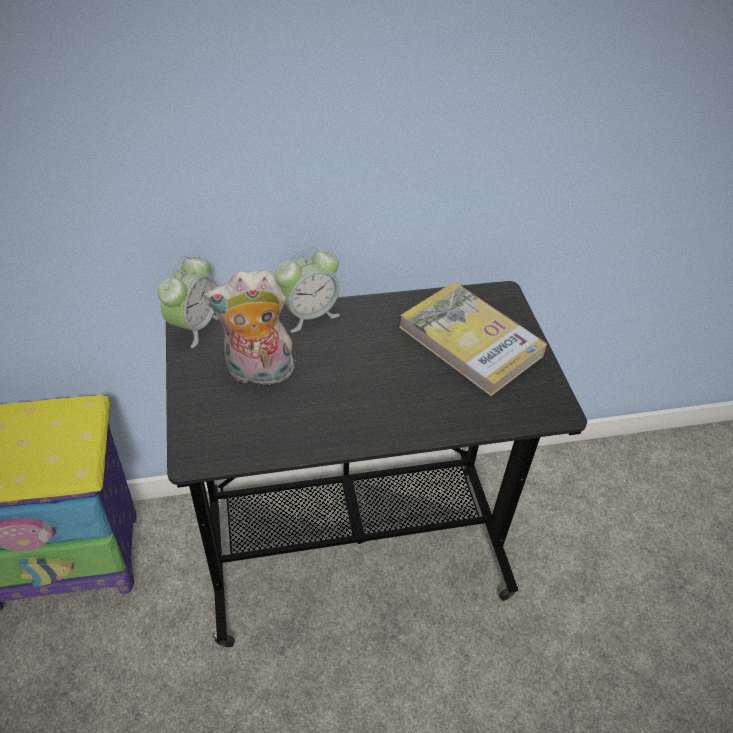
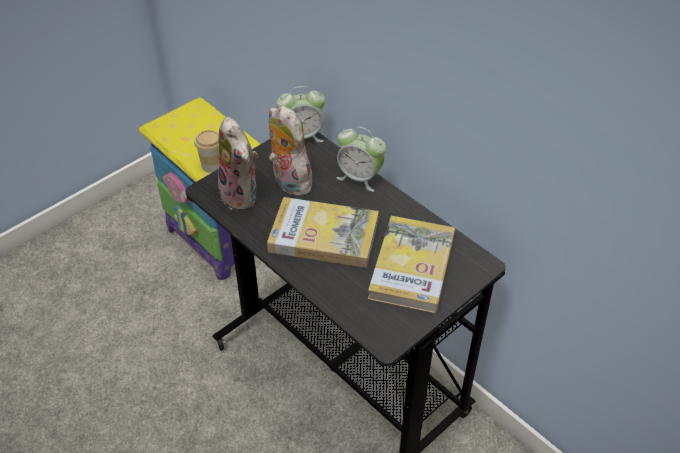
camera: 60 degrees right, 0 degrees up
(72, 460) = (212, 165): none -> cup
(239, 425) = (242, 195): none -> plush toy
(371, 385) = (323, 236): none -> book

